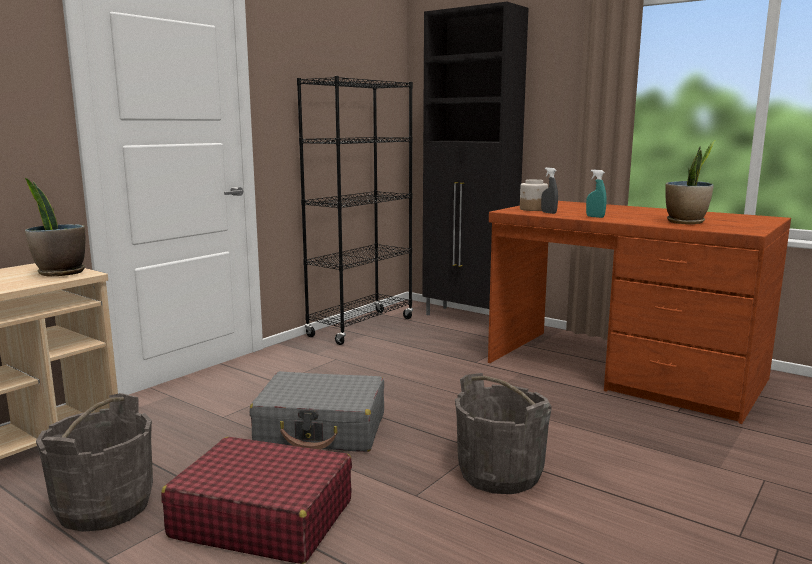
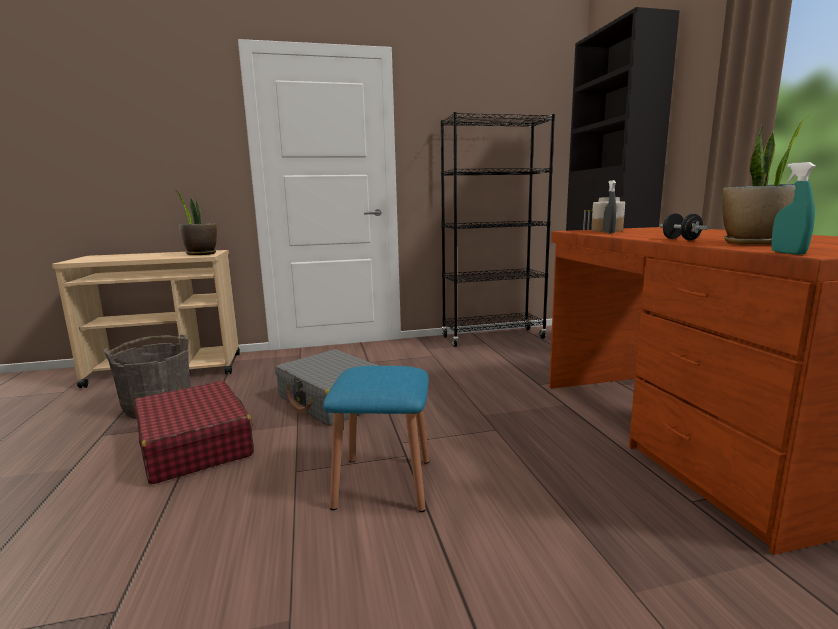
camera: 40 degrees right, 0 degrees up
(500, 473) = (383, 483): grey bucket -> blue stool
(595, 217) = (645, 236): turquoise spray bottle -> turquoise spray bottle (788, 253)
(634, 220) = (681, 239): none -> black dumbbell

